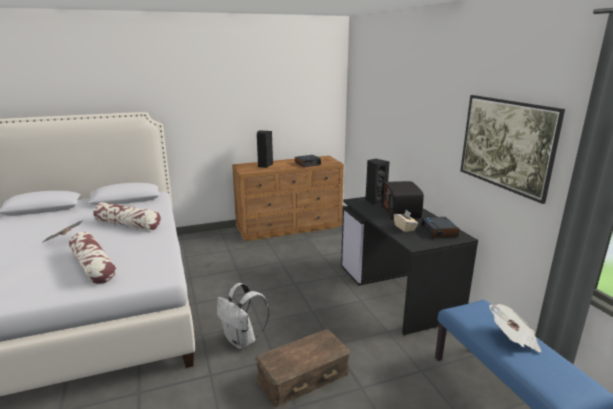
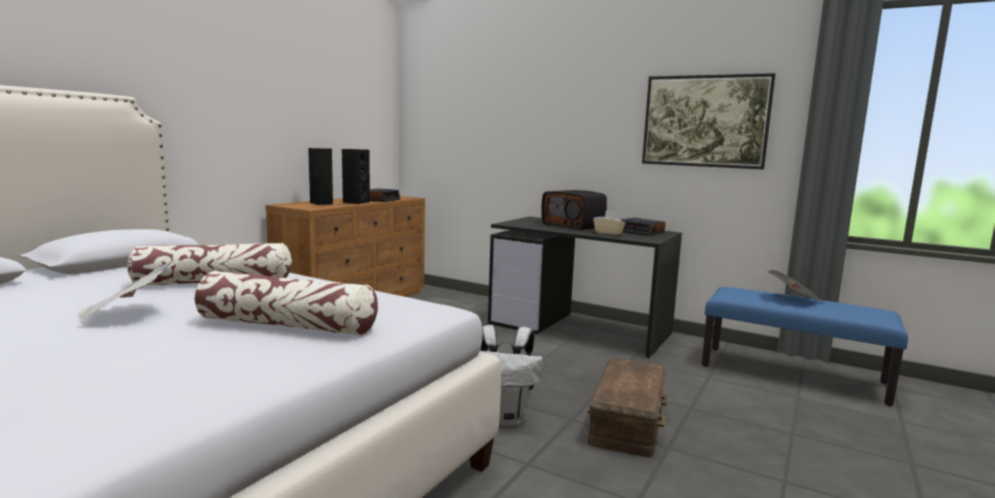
camera: 40 degrees left, 10 degrees down
(375, 201) = (527, 222): black speaker -> black speaker (355, 202)

